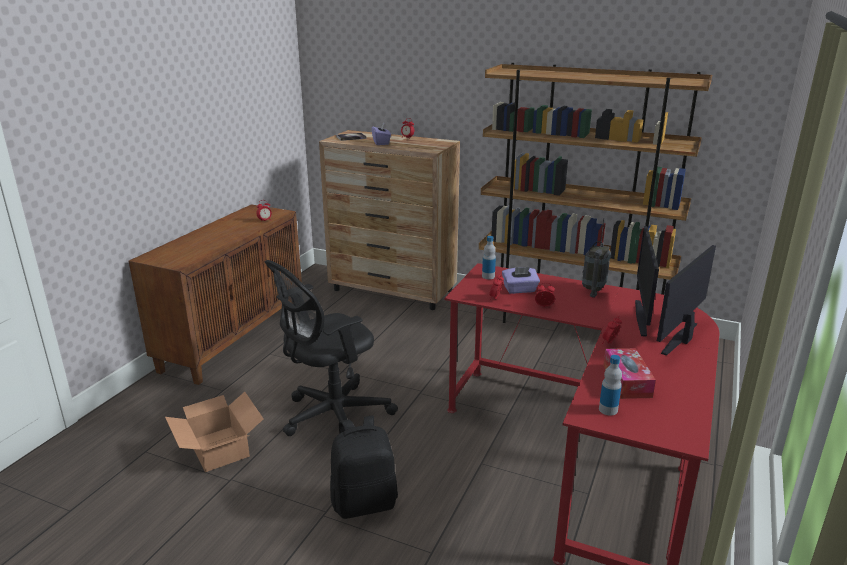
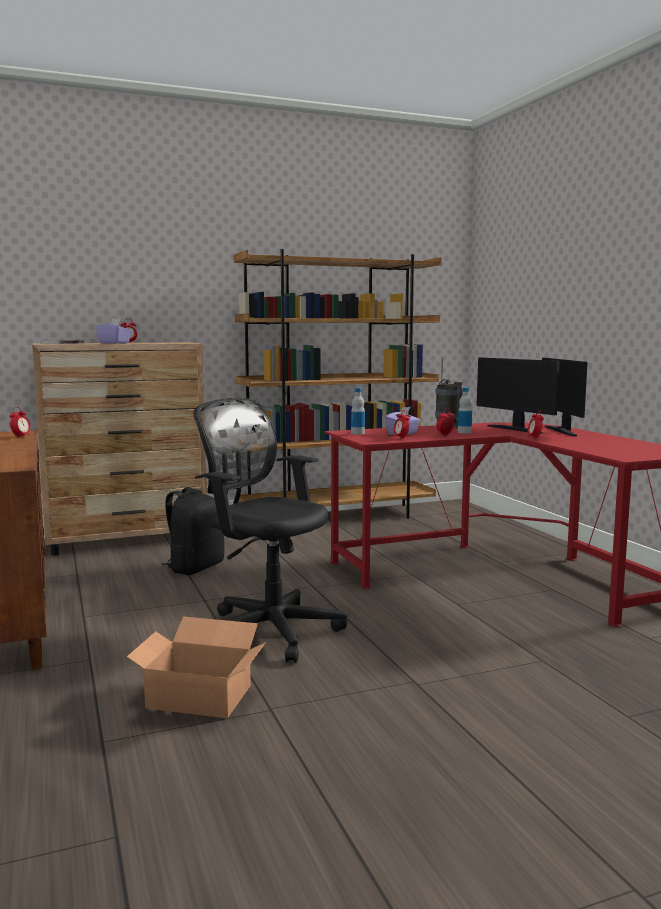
camera: 45 degrees left, 15 degrees down
(331, 416) = (268, 629): black office chair -> black office chair turned 120 degrees clockwise
(364, 502) = (430, 661): black backpack -> black backpack (195, 567)
(608, 410) = (626, 454): bottle -> bottle (464, 432)
(627, 381) = (595, 445): tissue box -> none

